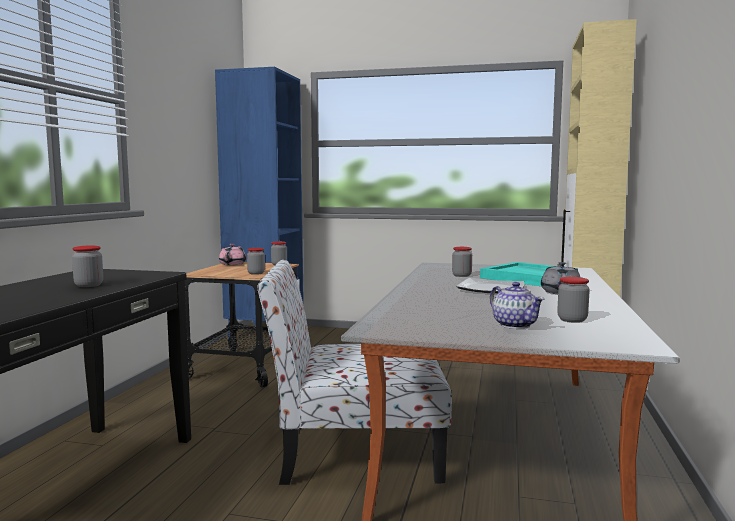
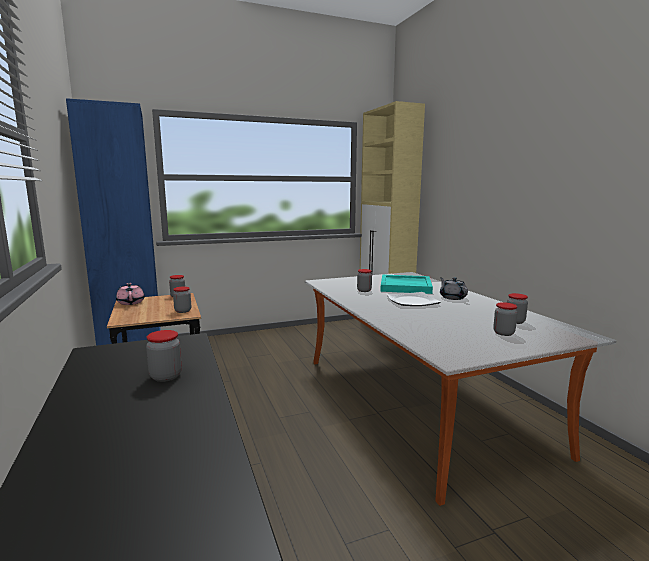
camera: 35 degrees left, 5 degrees up
(355, 452) = (356, 447): chair -> none
(514, 325) = (503, 333): teapot -> jar

